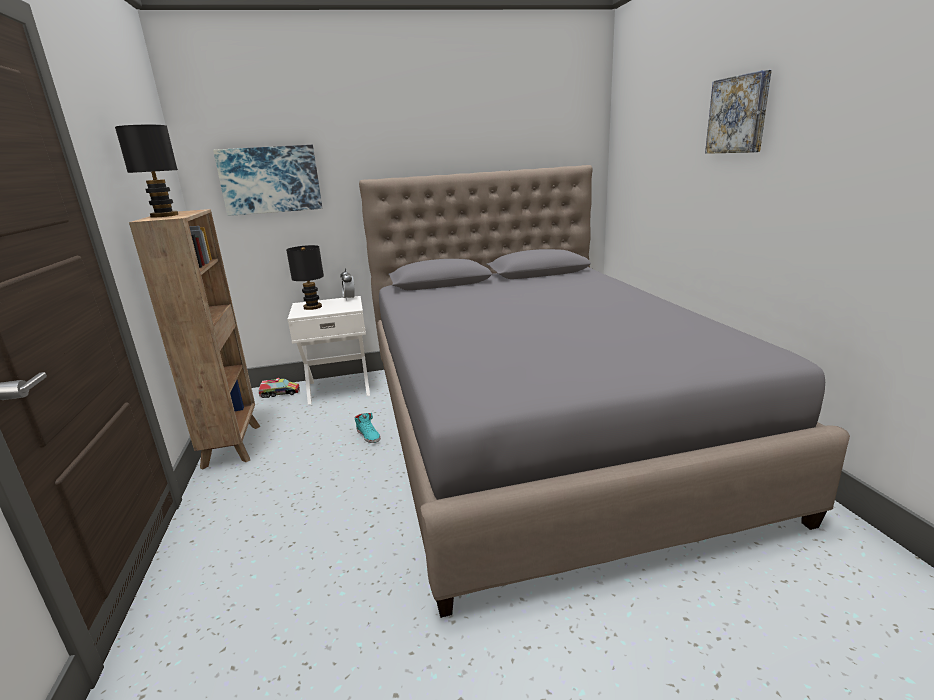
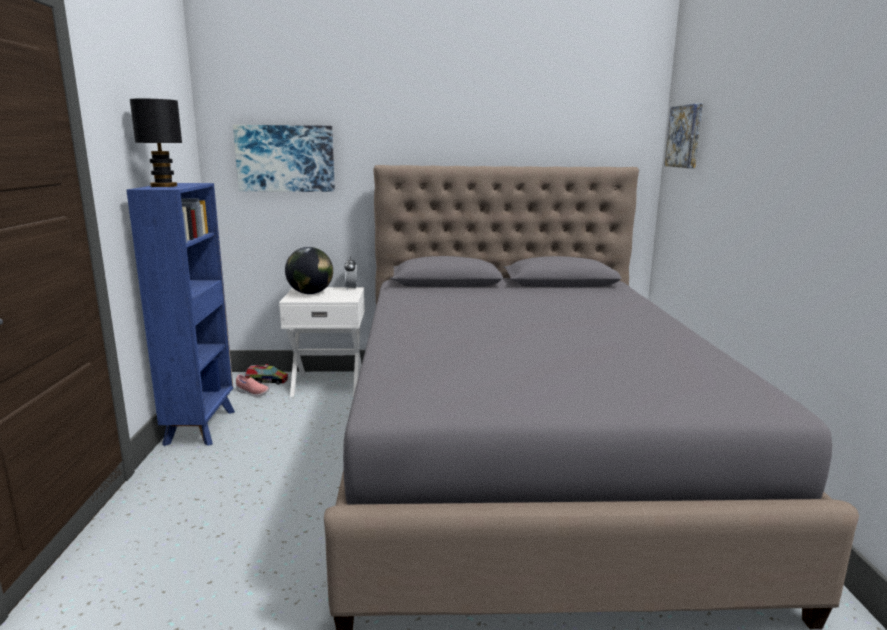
camera: 10 degrees right, 5 degrees down
(233, 445) = (201, 426): brown bookcase -> blue bookcase
(270, 406) = (252, 393): none -> pink shoe
(313, 307) = (310, 293): black table lamp -> globe
(368, 435) = (339, 437): turquoise shoe -> none
(739, 115) = (785, 123): picture -> picture (685, 136)

